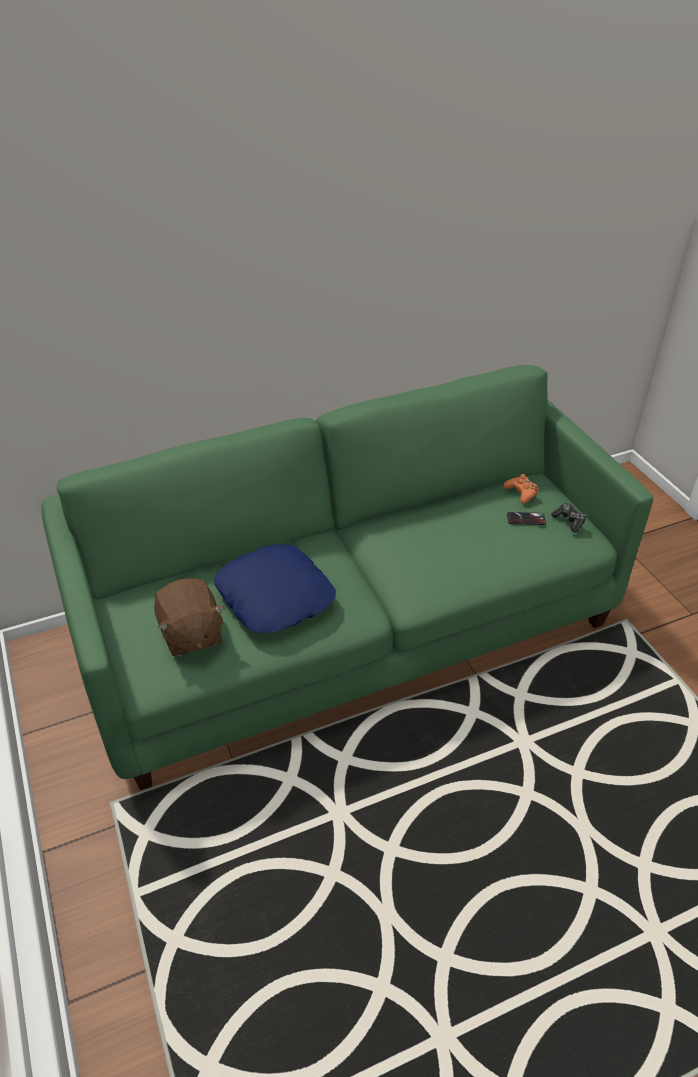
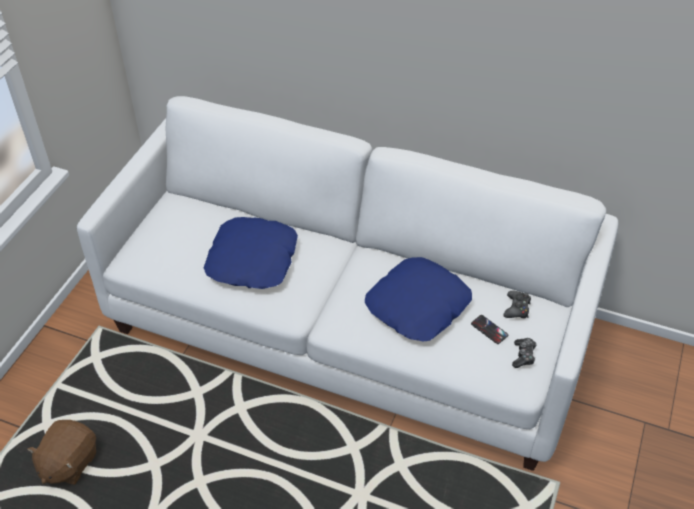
camera: 45 degrees right, 5 degrees up
(191, 634) = (179, 248): brown plush toy -> brown plush toy (68, 463)
(349, 626) = (348, 327): green sofa -> white sofa
(456, 538) = (418, 306): none -> blue pillow
(521, 493) = (517, 308): orange game controller -> black game controller

